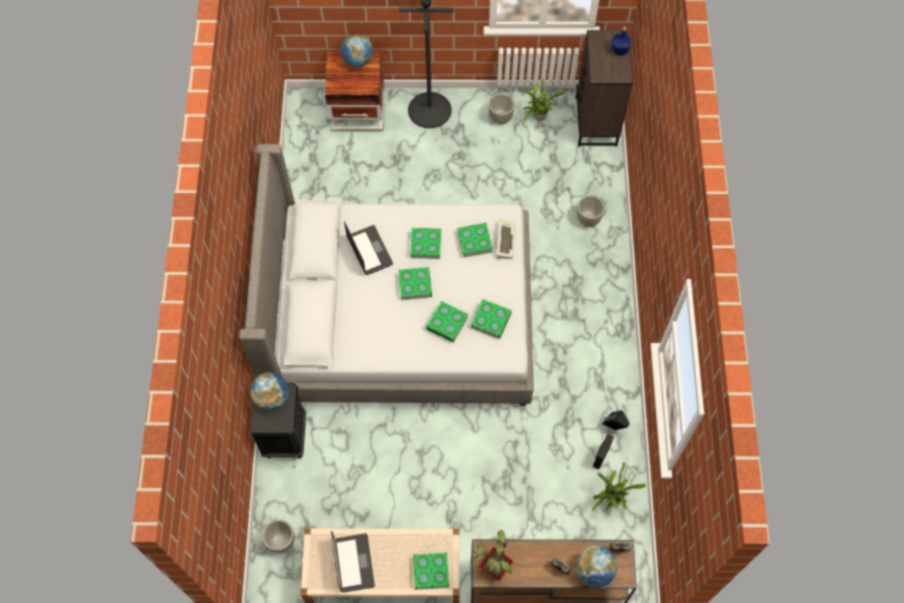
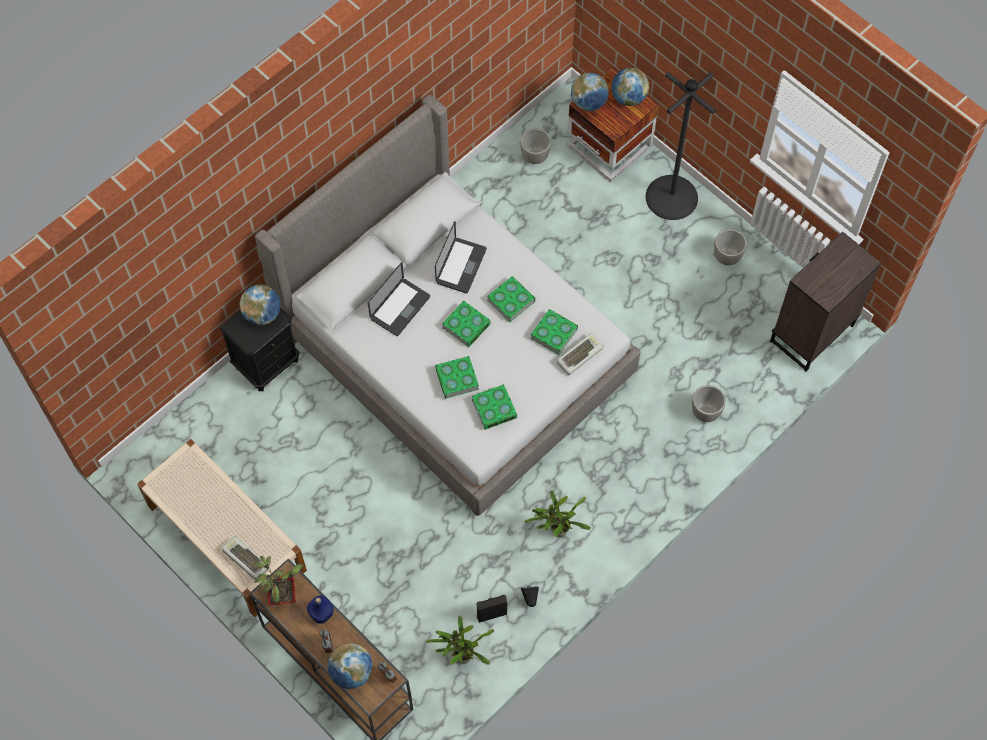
camera: 45 degrees right, 0 degrees up
(281, 542) = (180, 441): grey planter -> grey planter (535, 156)
(336, 83) = (588, 103): none -> globe
(354, 563) = (197, 498): laptop -> laptop (400, 308)
(430, 571) = (244, 560): book -> keyboard
(538, 118) = (761, 286): potted plant -> potted plant (557, 530)
(620, 50) = (852, 274): blue bottle -> blue bottle (322, 614)

